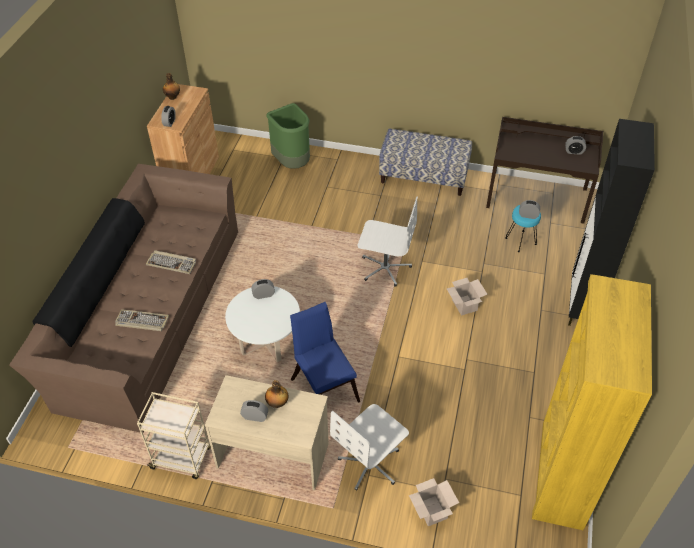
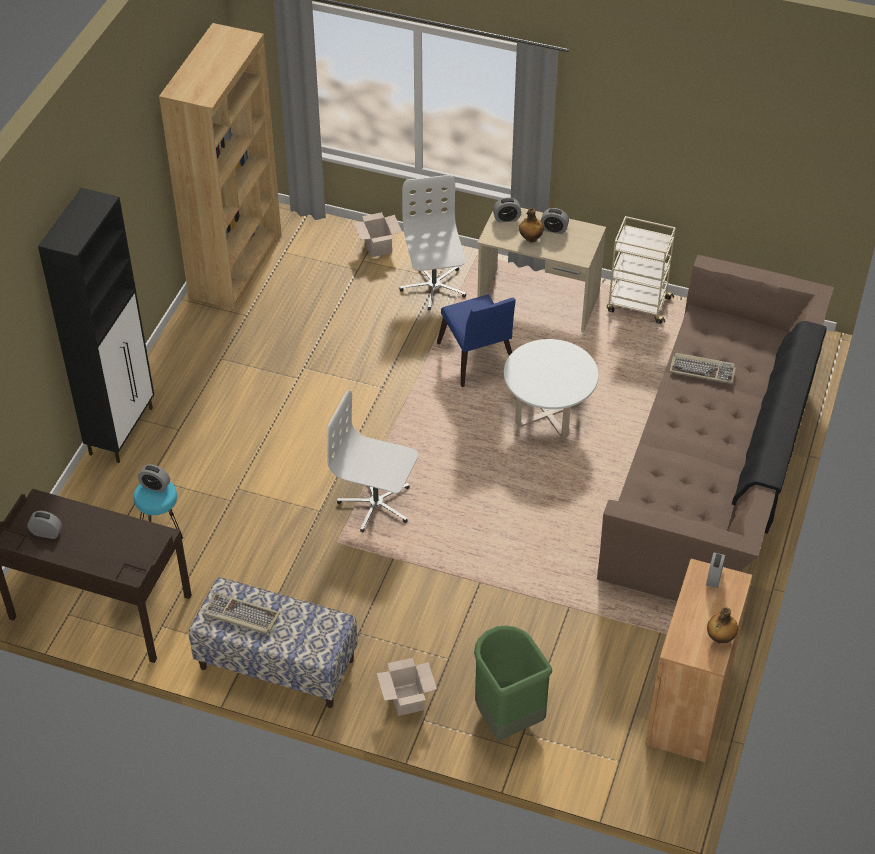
camera: 175 degrees left, 0 degrees up
(172, 263) = (678, 443): keyboard -> keyboard (241, 615)
(263, 295) = (550, 394): alarm clock -> alarm clock (506, 218)
(370, 463) = (433, 287): white office chair -> white office chair turned 60 degrees counterclockwise
(464, 305) = (279, 443): cardboard box -> cardboard box (407, 700)
(561, 474) = (236, 265): yellow bookcase -> brown bookcase

